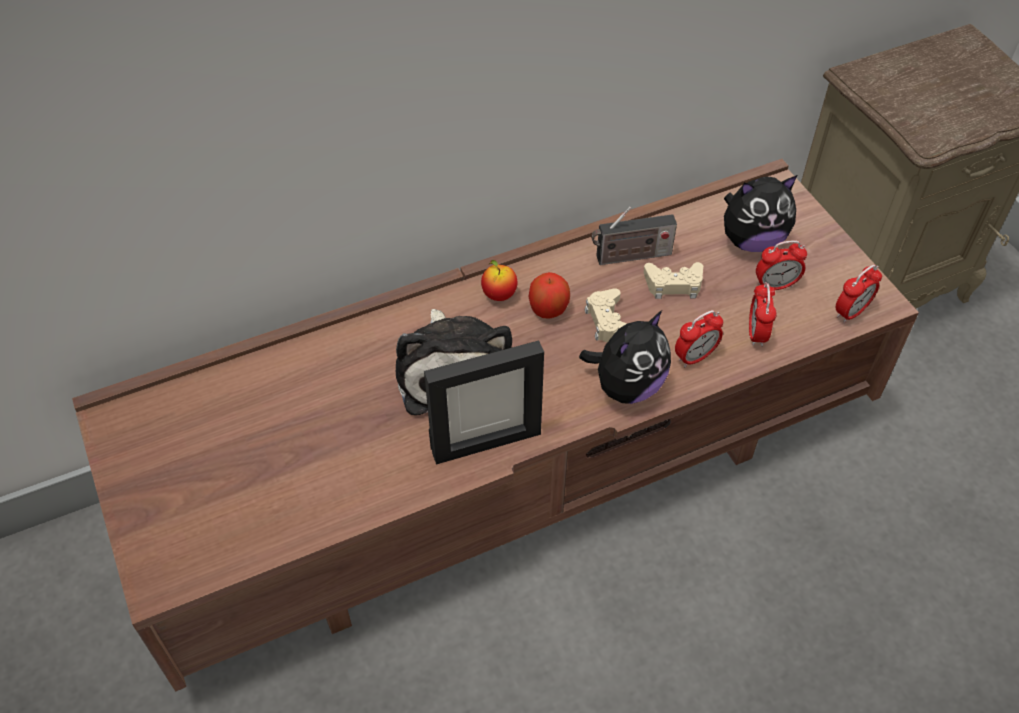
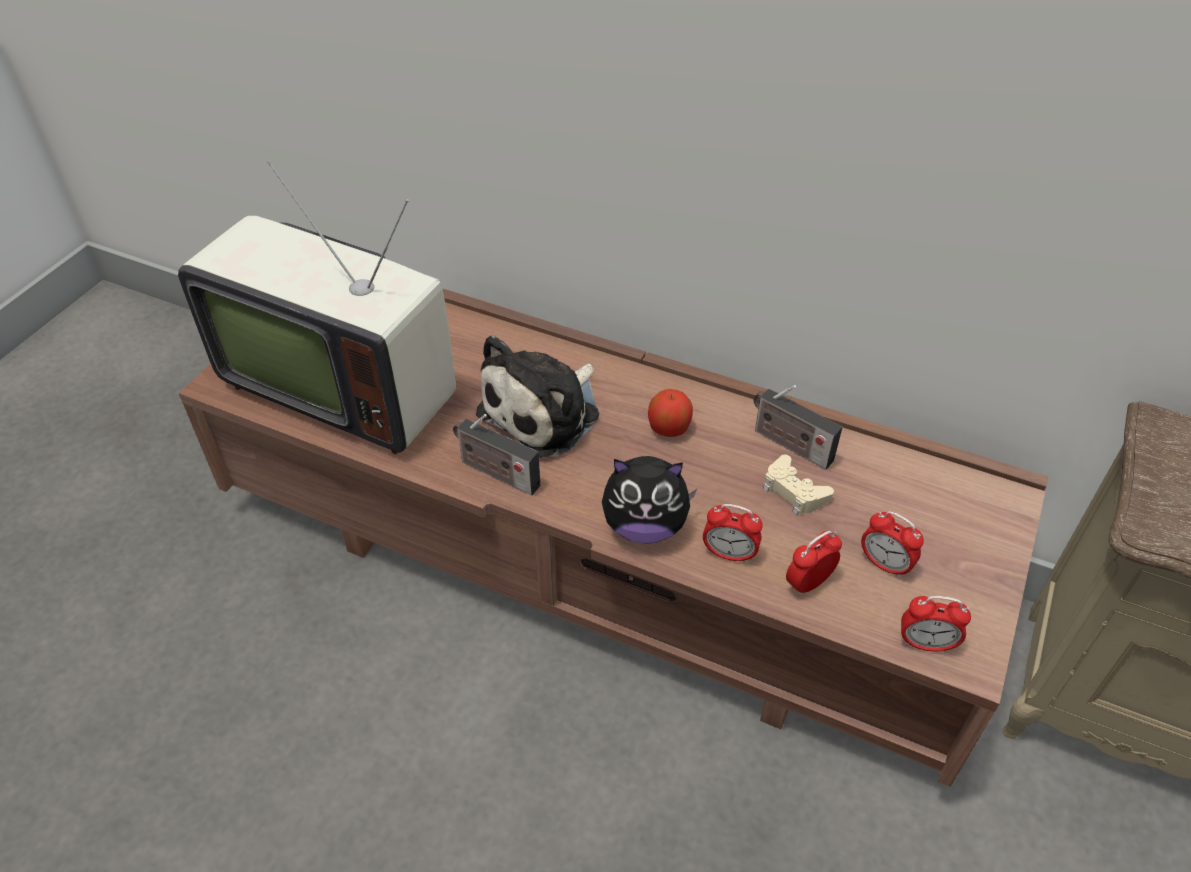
camera: 50 degrees right, 5 degrees down
(269, 486) = (343, 384): none -> television
(486, 441) = (496, 473): picture frame -> radio
(499, 295) = (649, 391): apple -> none
(608, 321) = (700, 473): beige game controller -> none
(751, 240) = (917, 515): plush toy -> none

